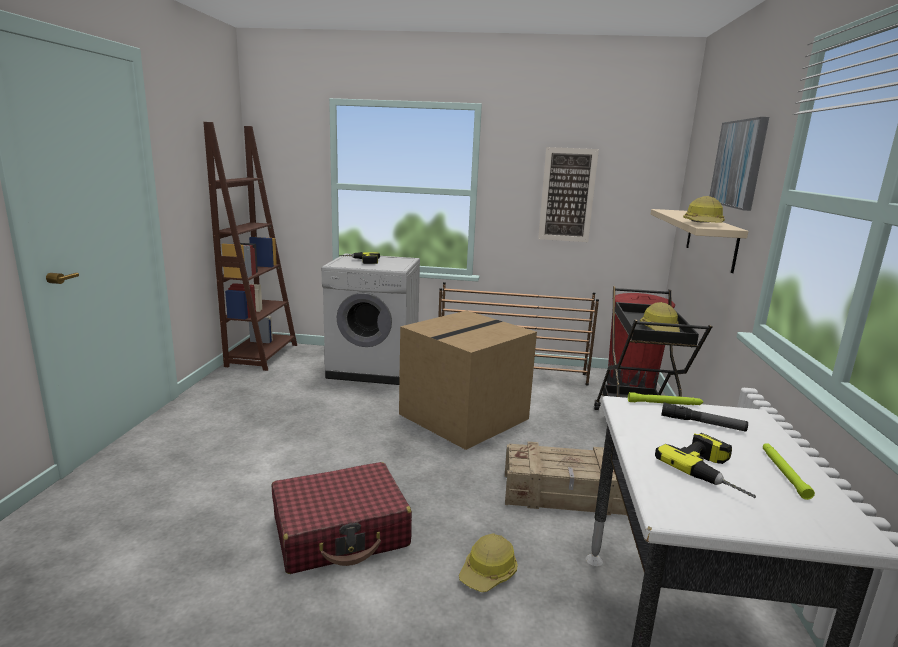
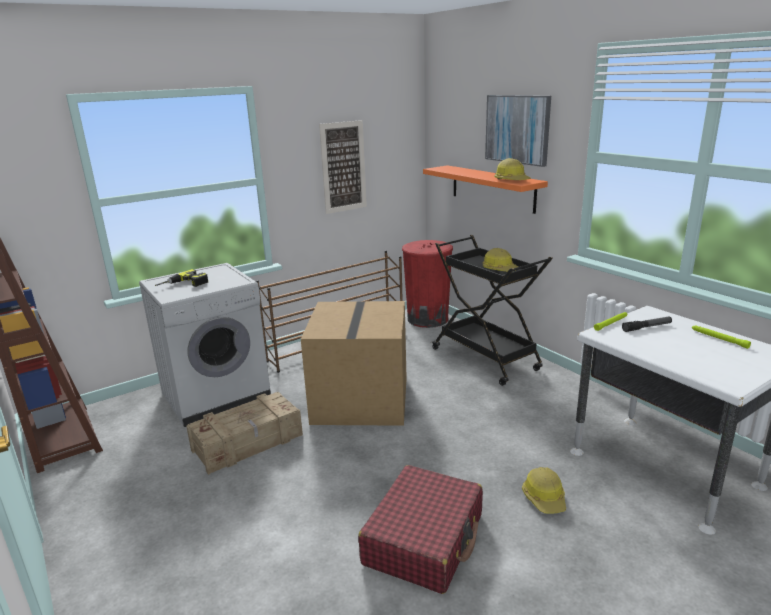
camera: 40 degrees left, 5 degrees up
(564, 494) = (505, 420): crate -> crate (248, 443)
(711, 239) = (492, 188): beige shelf -> orange shelf
(715, 472) = (703, 353): power drill -> none

